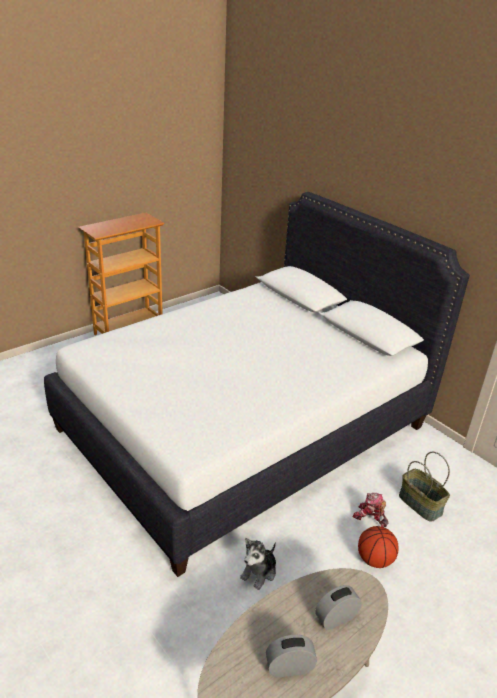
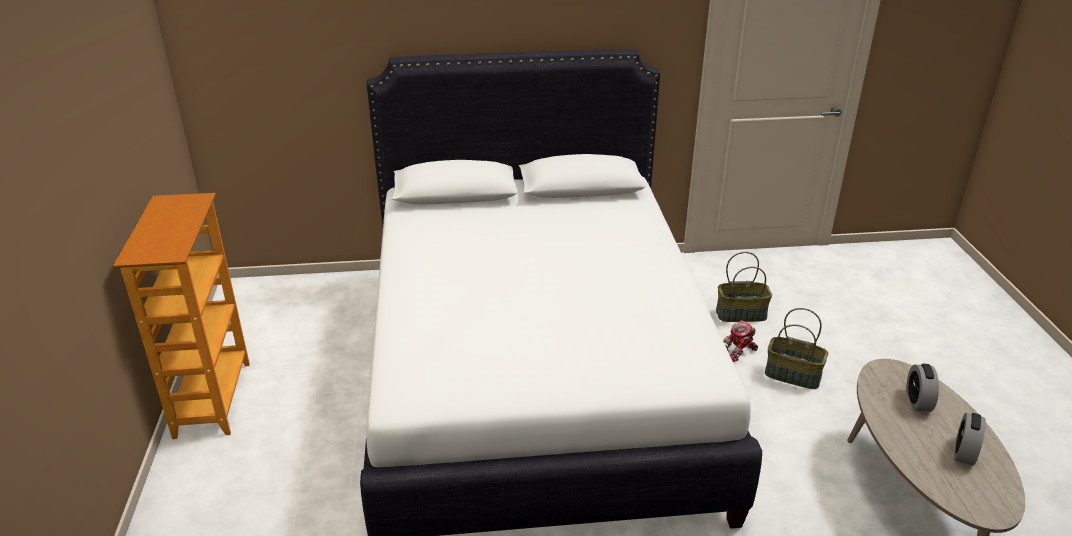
camera: 55 degrees left, 0 degrees up
(259, 572) = (768, 459): plush toy -> none
(374, 559) = (793, 375): basketball -> basket

